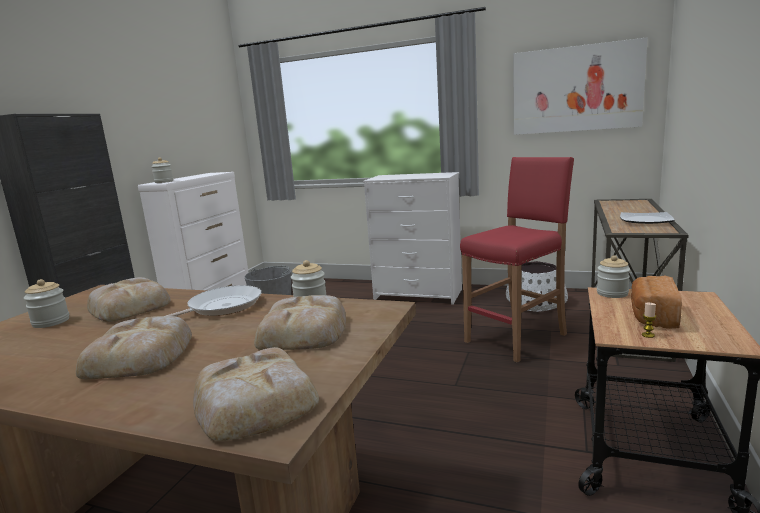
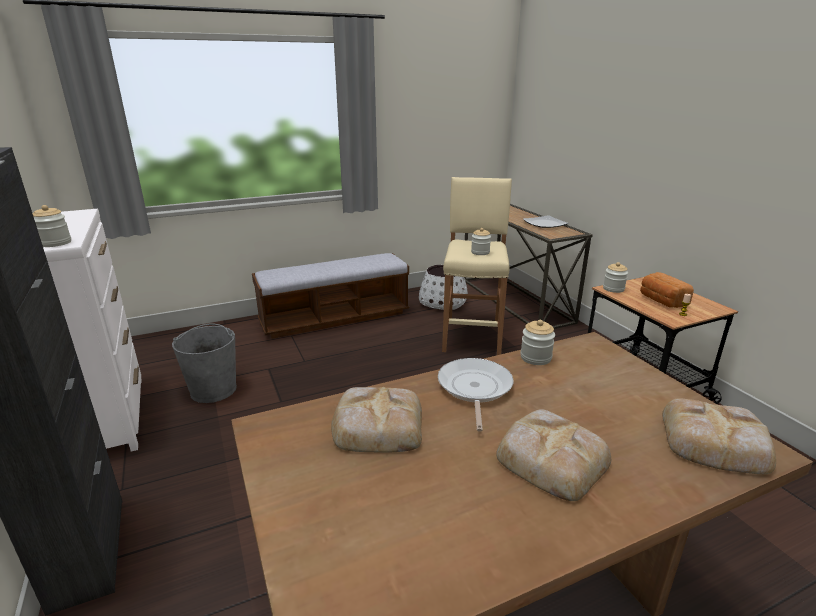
camera: 45 degrees left, 10 degrees up
(51, 322) = (338, 483): jar -> jar (480, 252)
(304, 331) = (597, 382): bread -> none
(419, 294) = (335, 318): white dresser -> bench
(517, 338) = (472, 336): red stool -> beige stool
(576, 89) = (453, 107): picture -> none

